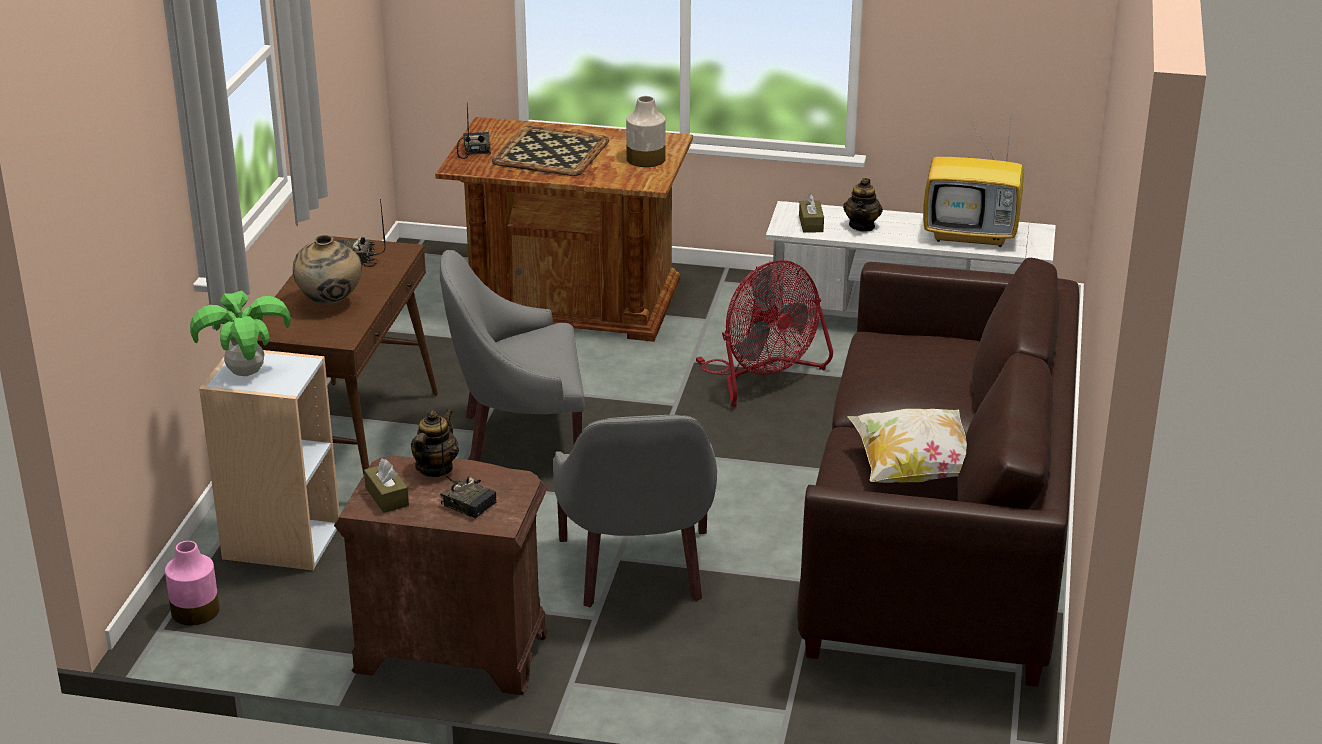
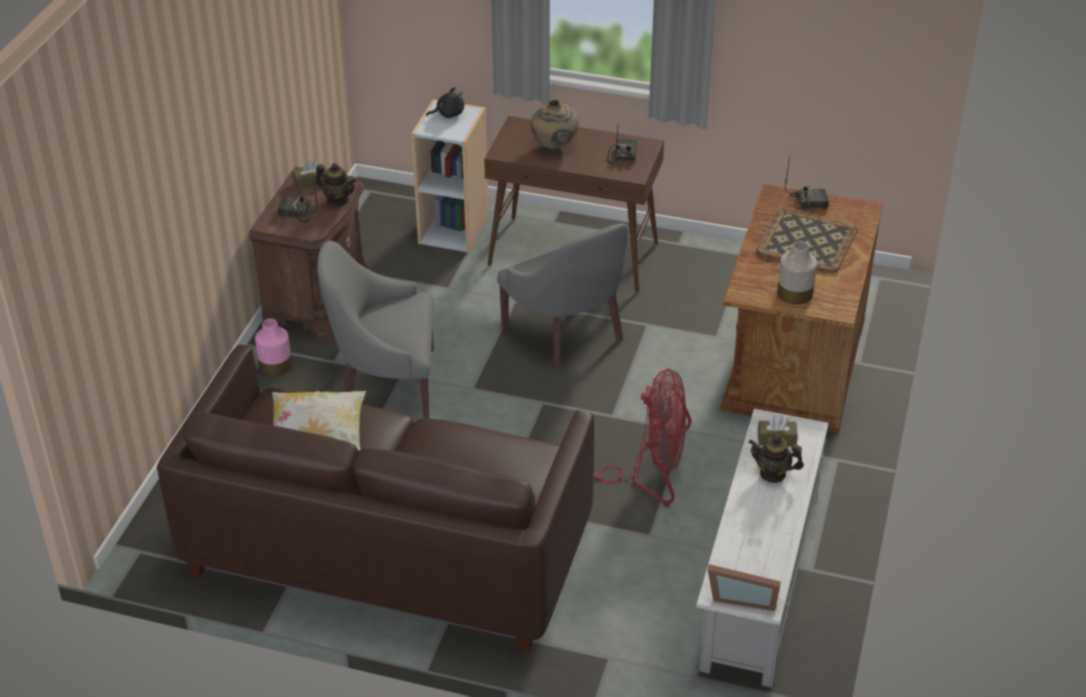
camera: 95 degrees right, 10 degrees up
(194, 611) = (385, 201): pink vase -> pink vase (275, 364)
(246, 373) = (448, 114): potted plant -> black plush toy
(469, 502) = (295, 213): radio -> radio turned 60 degrees clockwise
(519, 439) = (568, 332): grey armchair -> grey armchair turned 150 degrees clockwise
(759, 378) = (652, 469): red fan -> red fan turned 135 degrees counterclockwise
(972, 235) = (753, 550): television -> none
(1035, 240) = (741, 597): none -> picture frame

